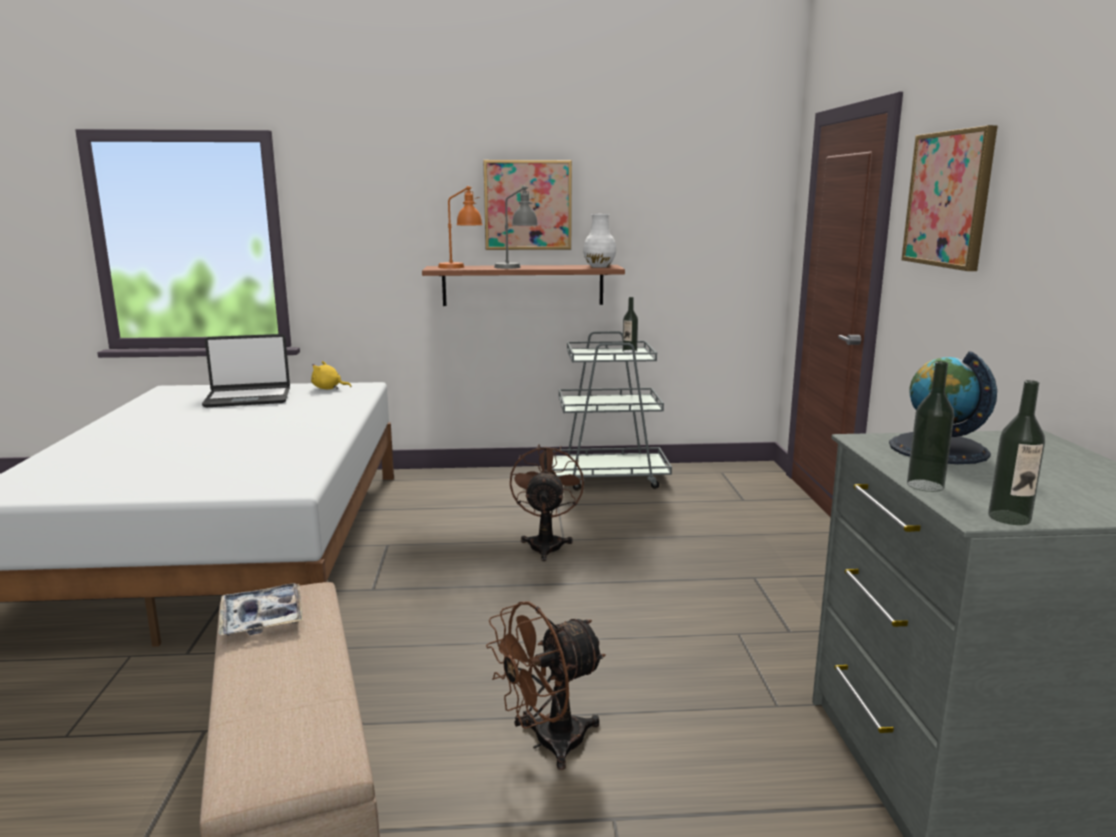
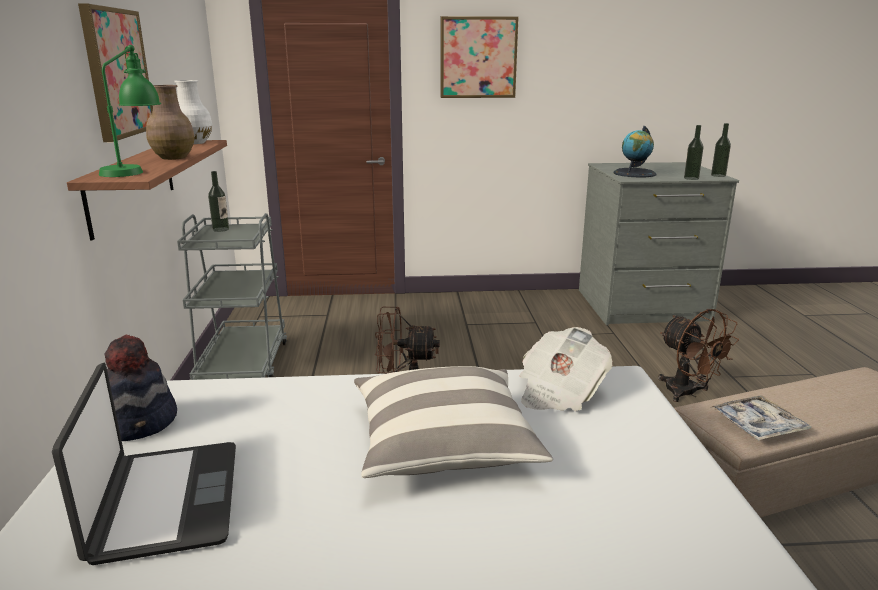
camera: 90 degrees left, 5 degrees up
(246, 437) = (443, 444): none -> pillow
(285, 466) = (559, 392): none -> newspaper
(328, 388) = (141, 423): yellow plush toy -> hat
(461, 267) = (135, 170): orange table lamp -> green table lamp
(516, 268) = (174, 157): grey table lamp -> brown vase

